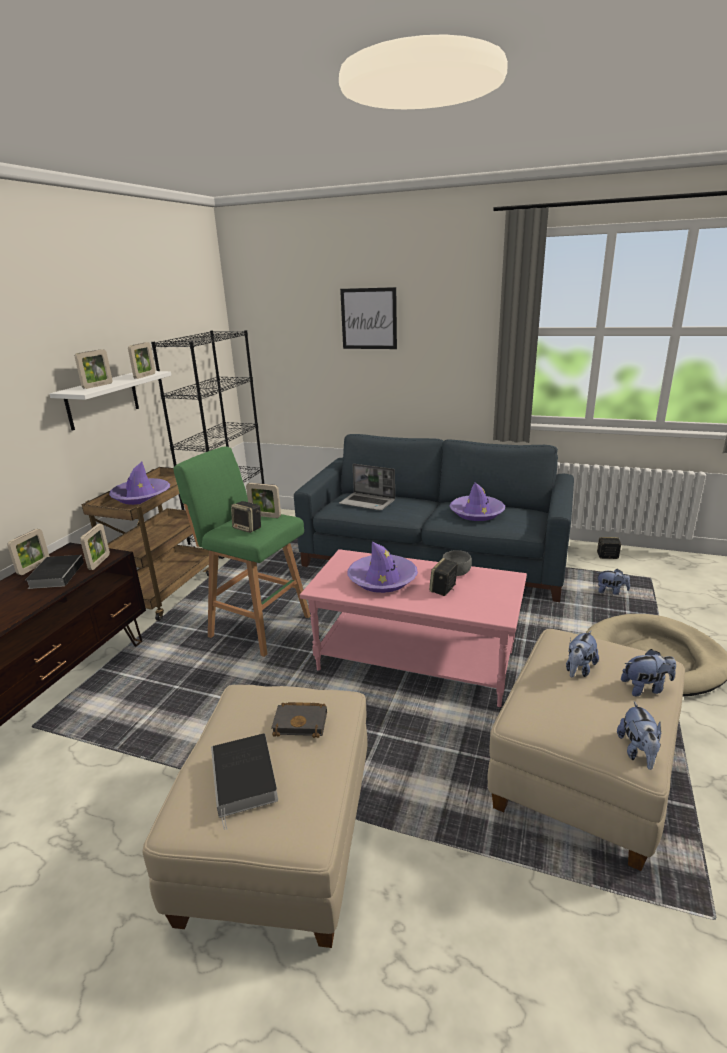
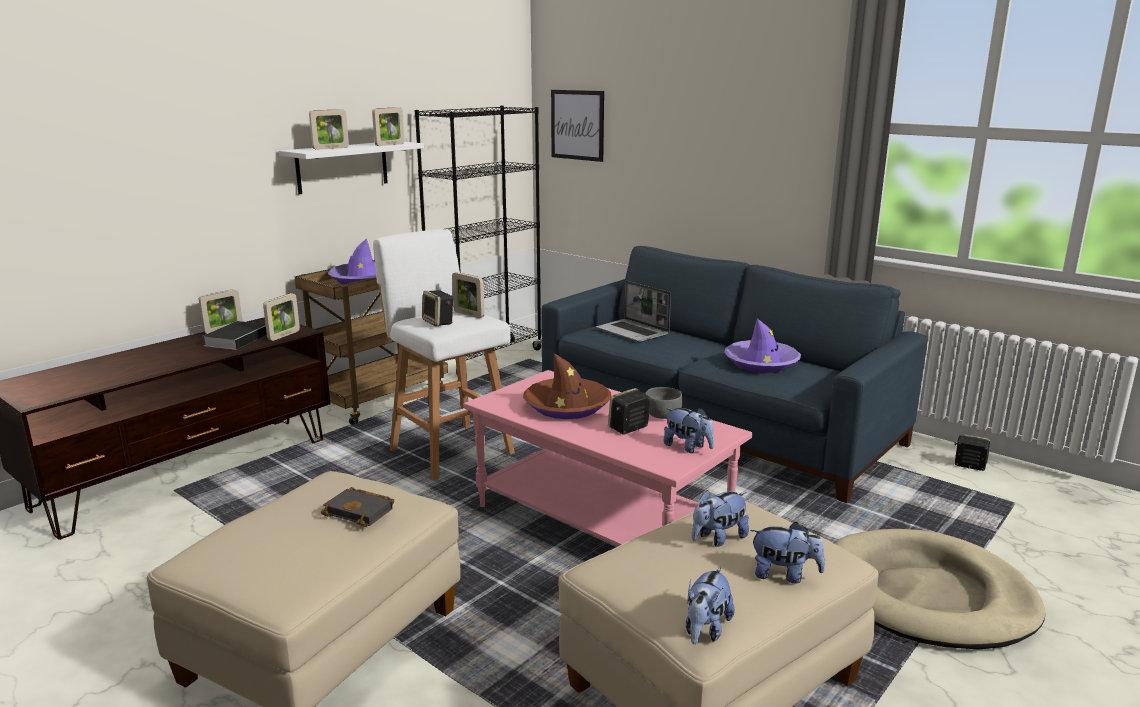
camera: 20 degrees right, 5 degrees down
(245, 780) = (267, 542): book -> none
(257, 625) = (449, 450): green stool -> white stool
(369, 319) = (685, 101): picture -> picture (577, 125)
(382, 579) = (567, 406): purple hat -> brown hat
(611, 591) = (936, 507): plush toy -> plush toy (688, 447)

